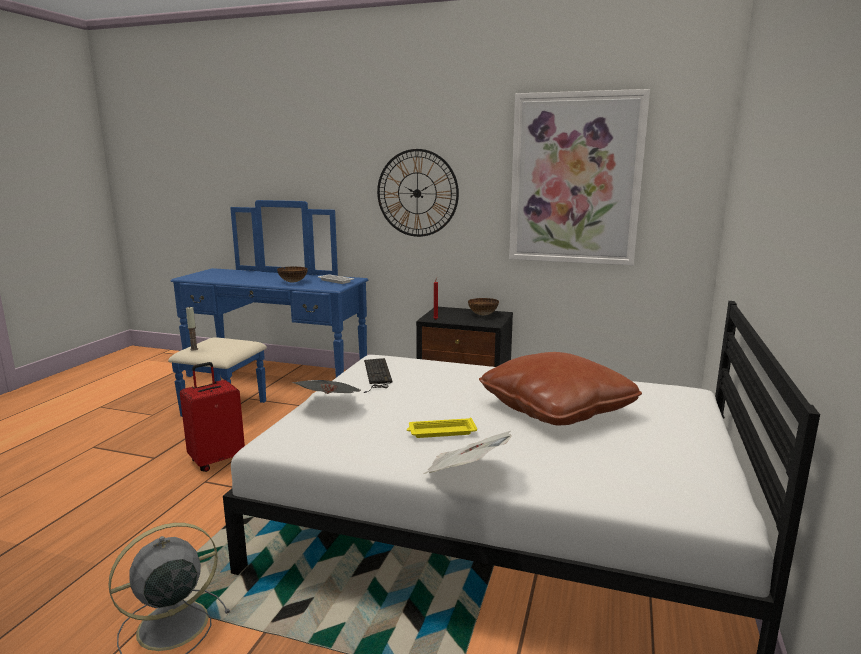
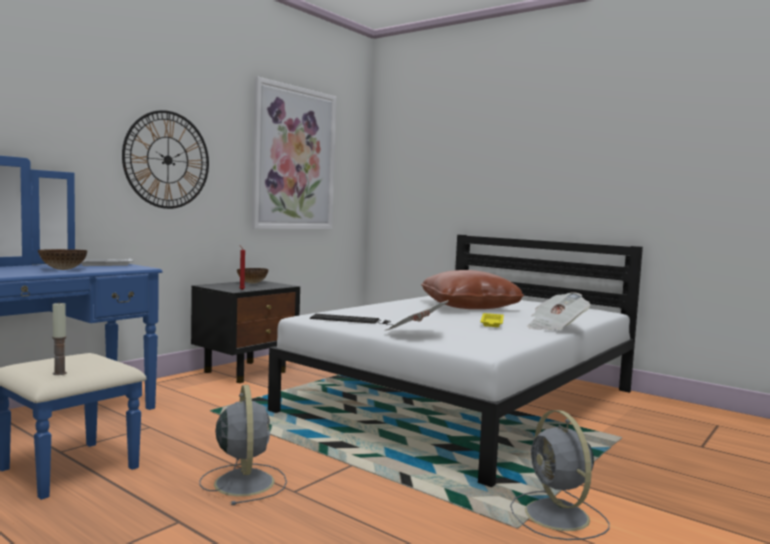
camera: 70 degrees left, 10 degrees down
(217, 460) = (244, 482): red suitcase -> grey fan

